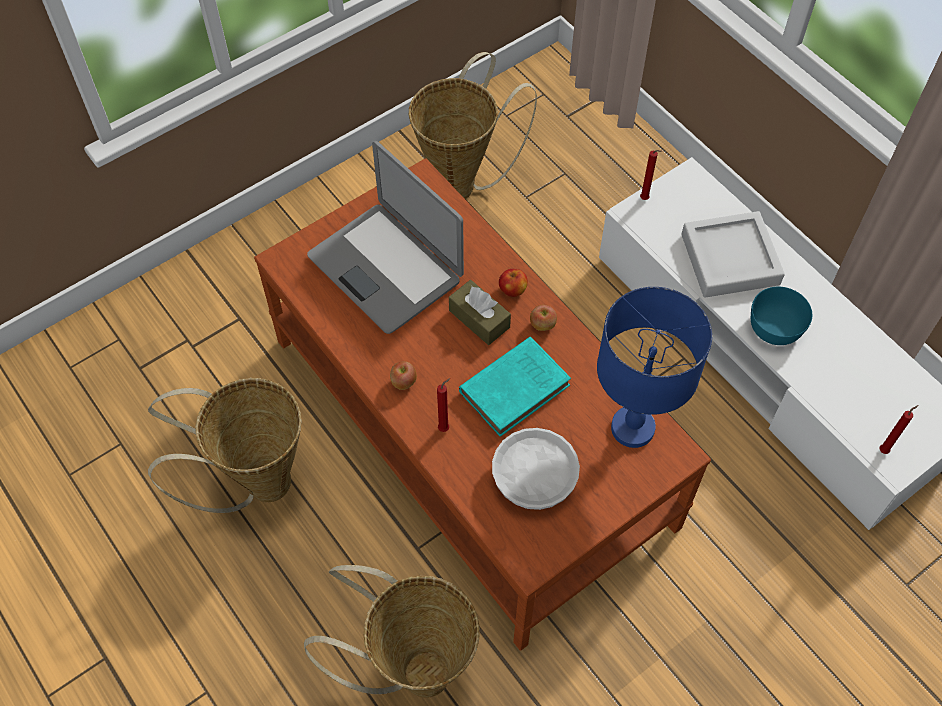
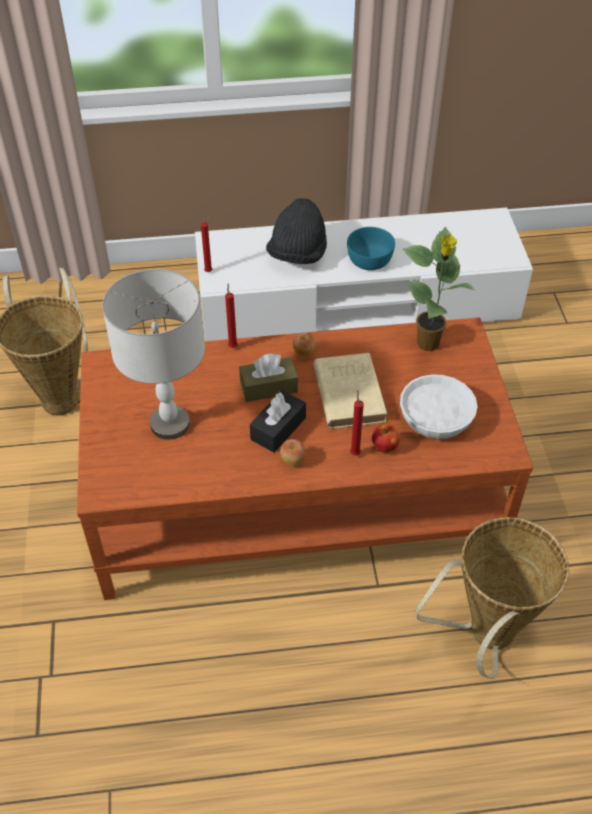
camera: 60 degrees left, 10 degrees down
(257, 484) = (238, 682): basket -> none
(386, 267) = (170, 424): laptop -> grey table lamp
(434, 352) = (278, 428): none -> black tissue box
(513, 290) = (258, 356): apple -> apple (384, 446)
(517, 387) = (348, 393): turquoise book -> beige book
(633, 428) = (429, 344): blue table lamp -> potted plant
(730, 259) = (298, 255): grey tray -> black hat
(884, 450) = (498, 257): red candle -> red candle (233, 346)

